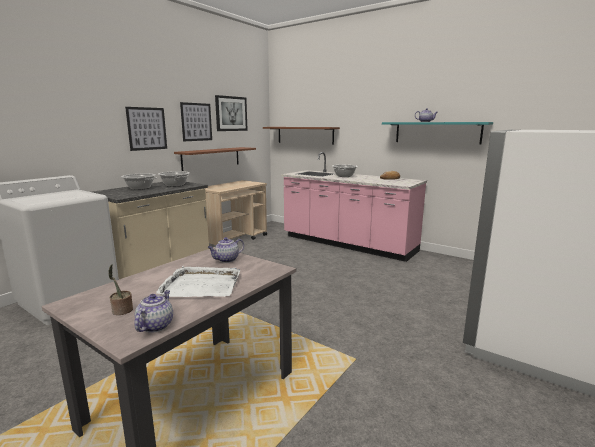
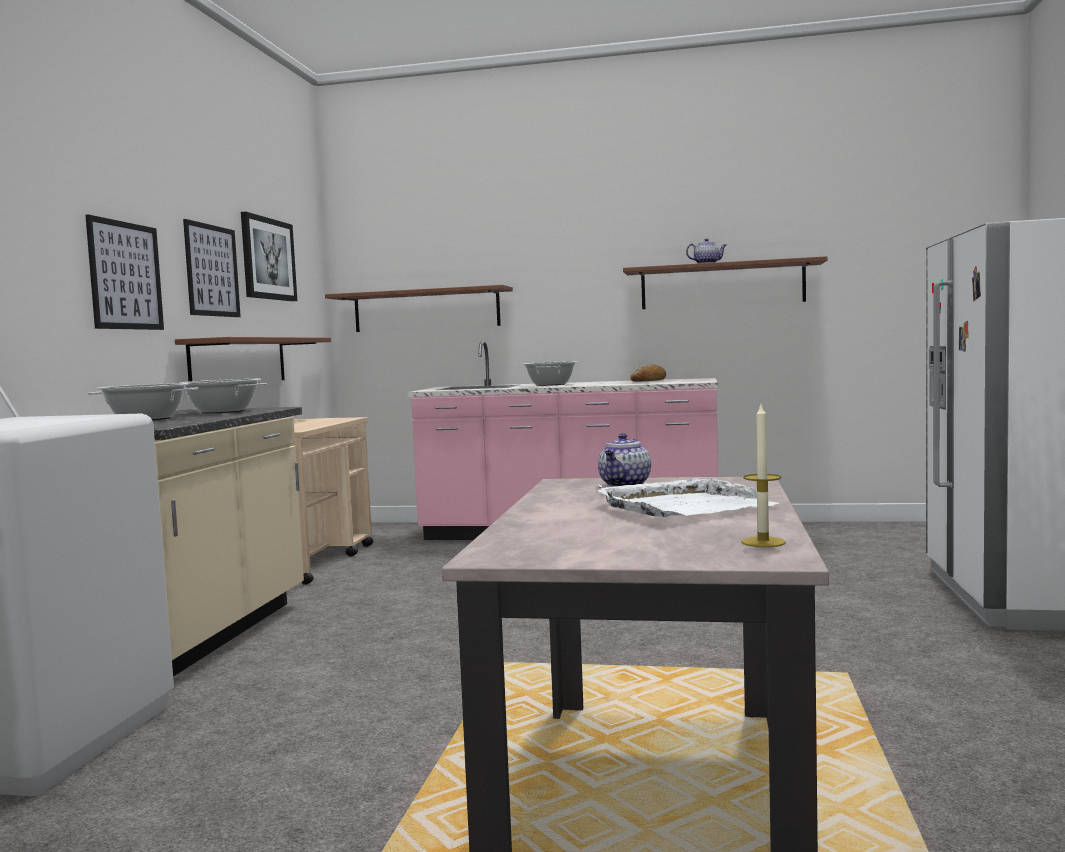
camera: 25 degrees left, 10 degrees down
(122, 311) = (642, 543): potted plant -> none
(155, 325) = (763, 542): teapot -> candle
(437, 132) = (722, 285): turquoise shelf -> brown shelf

